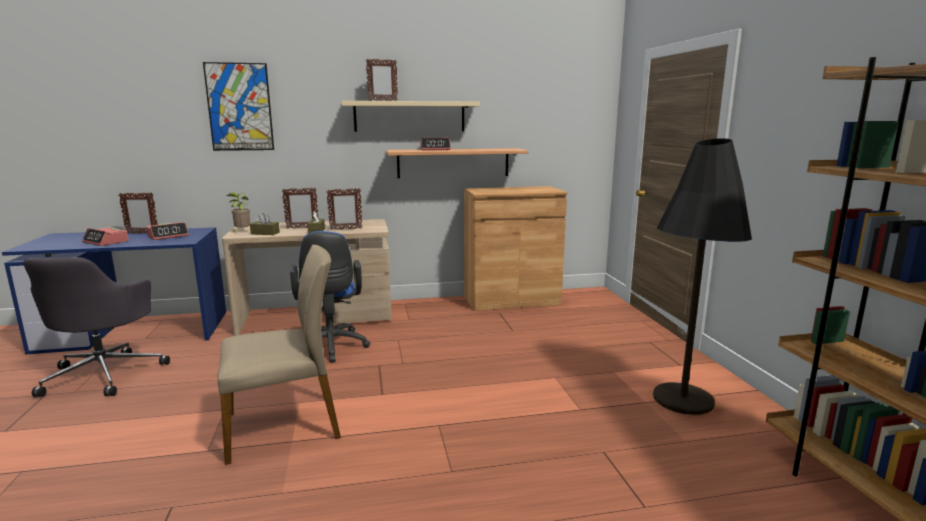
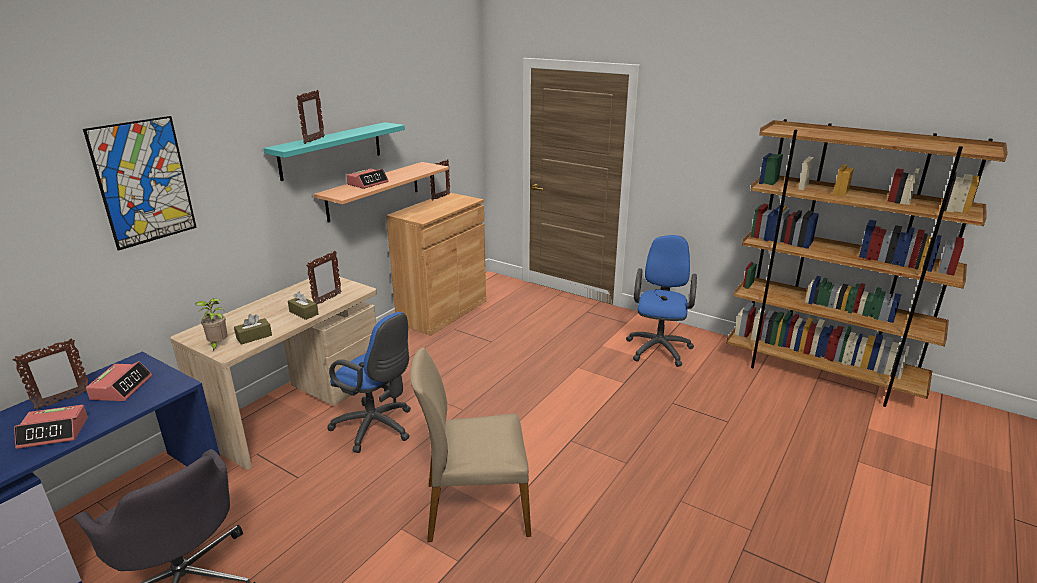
camera: 45 degrees left, 10 degrees up
(284, 426) = (475, 507): beige chair -> beige chair turned 120 degrees counterclockwise
(302, 228) = (274, 314): picture frame -> picture frame (440, 197)
(410, 116) = (331, 150): beige shelf -> turquoise shelf
(683, 399) = (659, 347): black floor lamp -> blue office chair

